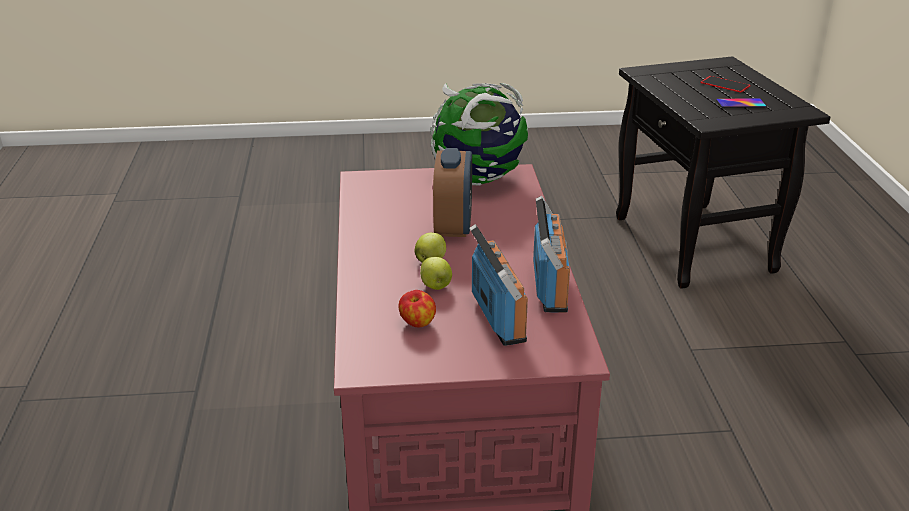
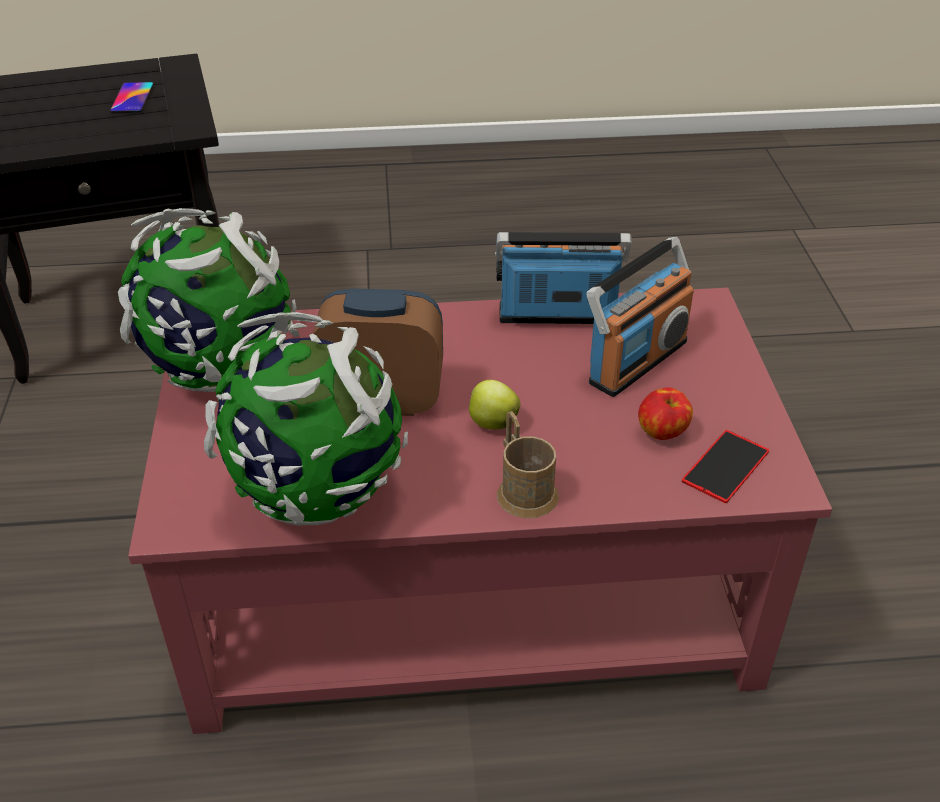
camera: 90 degrees left, 10 degrees up
(369, 270) = (523, 489): none -> brown mug
(374, 210) = (315, 494): none -> globe
(436, 286) = (564, 416): apple -> none
(498, 318) = (636, 361): radio -> radio turned 150 degrees clockwise
(725, 84) = (54, 100): phone -> phone (726, 466)

